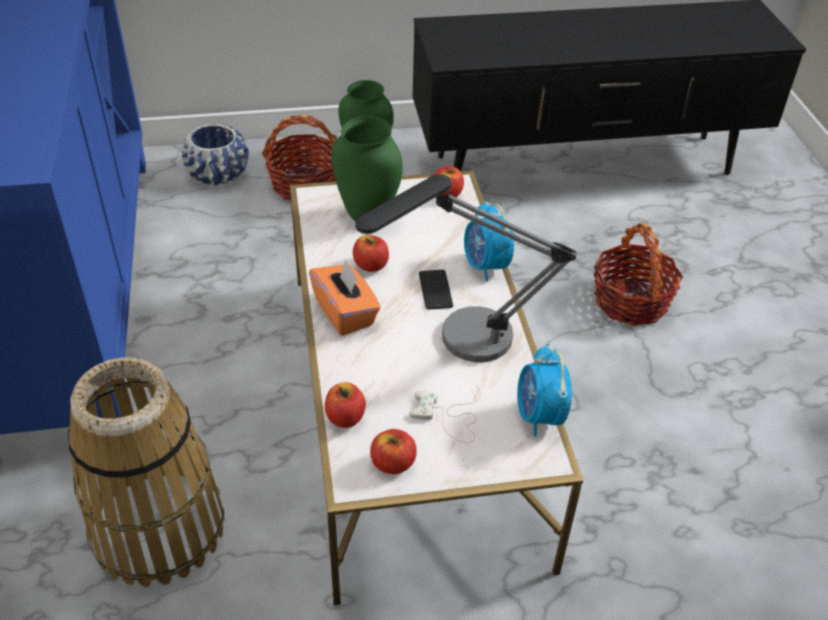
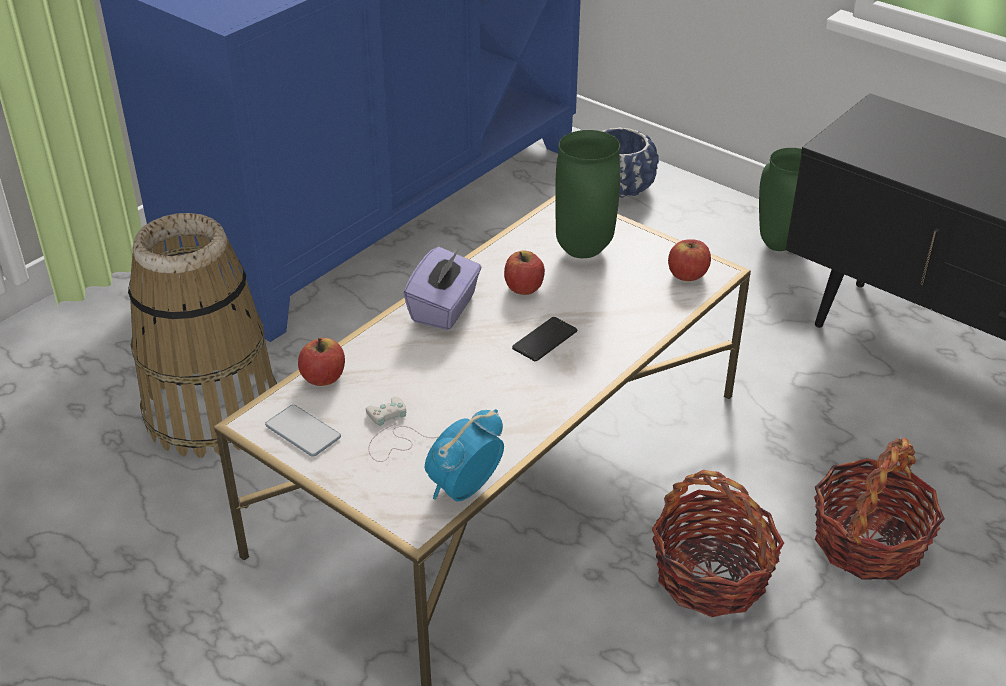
camera: 50 degrees right, 5 degrees down
(304, 184) = (683, 236): basket -> basket (711, 575)
(345, 313) = (444, 308): orange tissue box -> purple tissue box
(393, 463) = (303, 432): apple -> phone
(458, 345) = (491, 391): table lamp -> none
(486, 266) = (621, 351): alarm clock -> none

